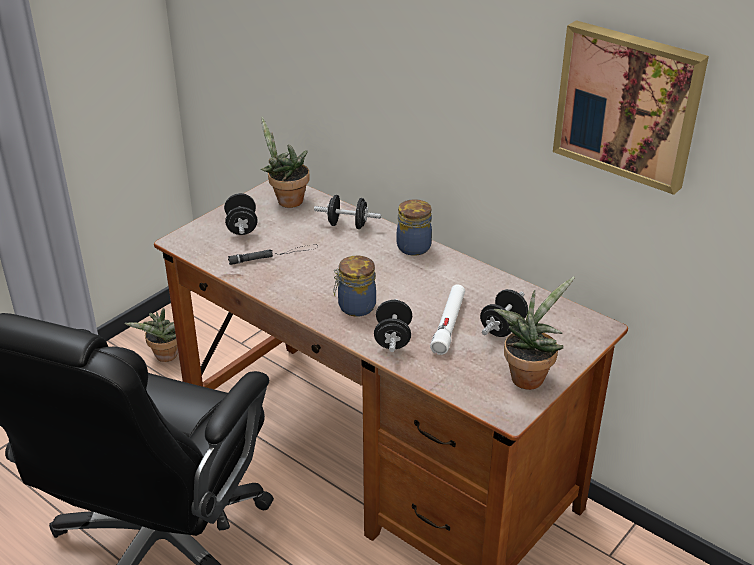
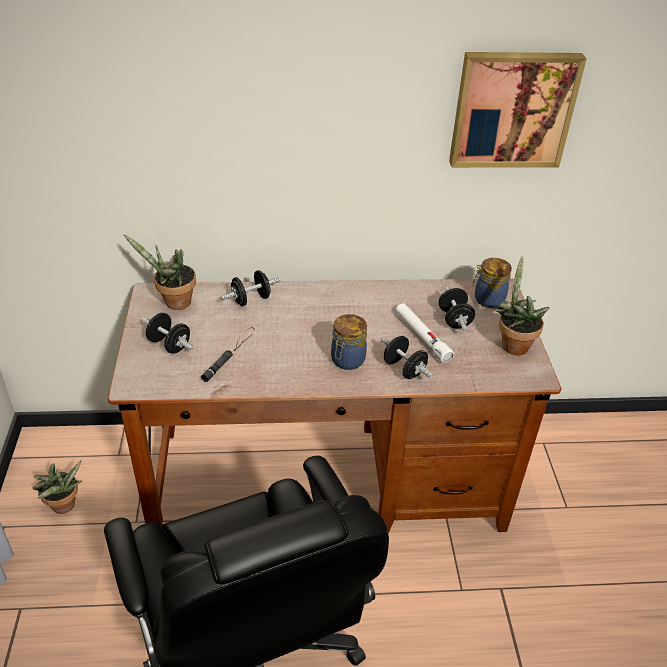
camera: 45 degrees left, 5 degrees up
(412, 246) = (320, 292): jar -> jar (487, 299)

